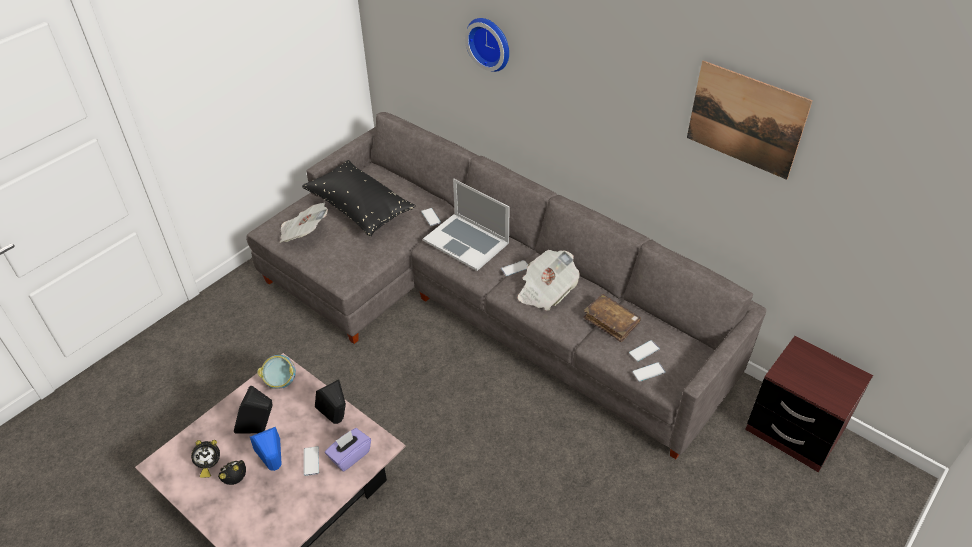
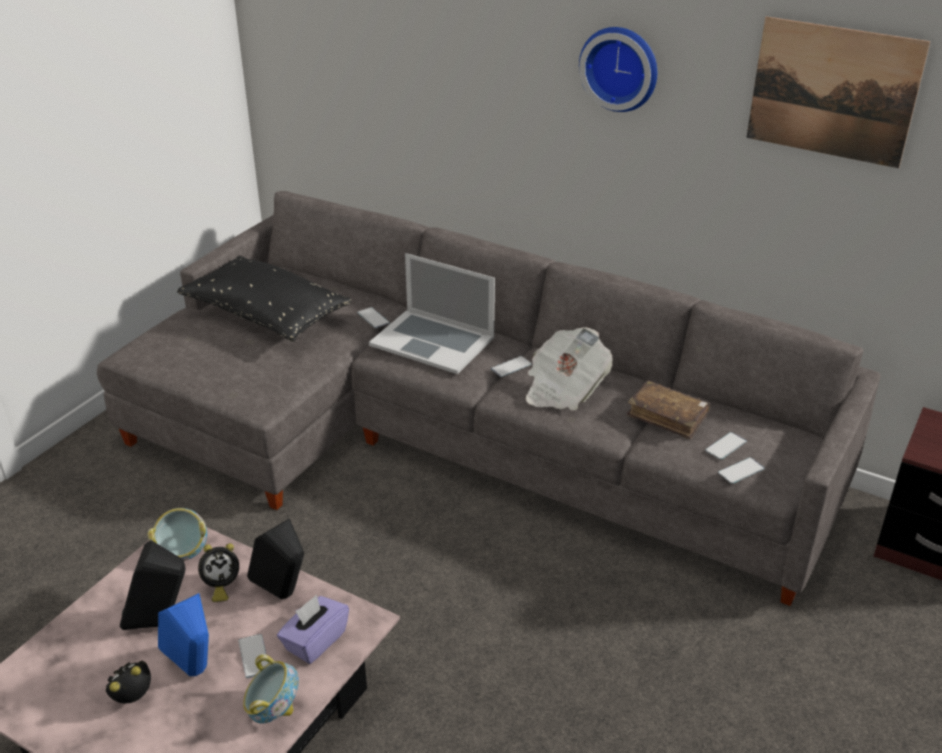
camera: 10 degrees left, 10 degrees down
(209, 465) = (83, 683): alarm clock -> alarm clock (220, 587)
(304, 233) = (188, 352): newspaper -> none
(316, 500) = (273, 710): none -> bowl
(490, 43) = (445, 58): wall clock -> wall clock (620, 67)

